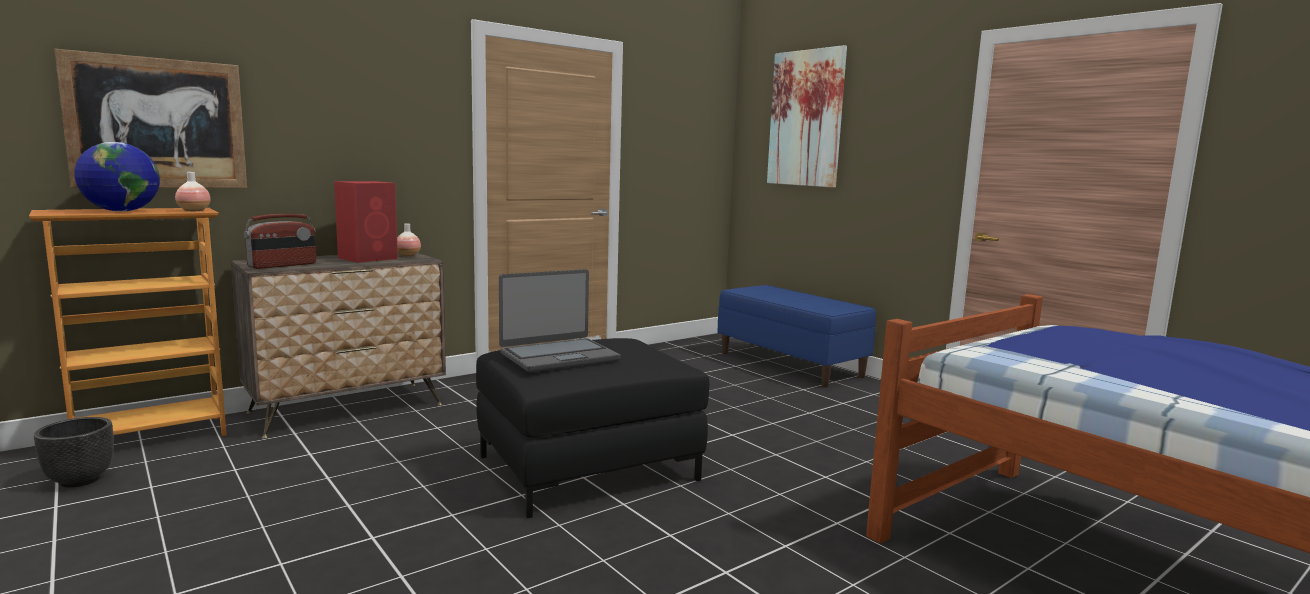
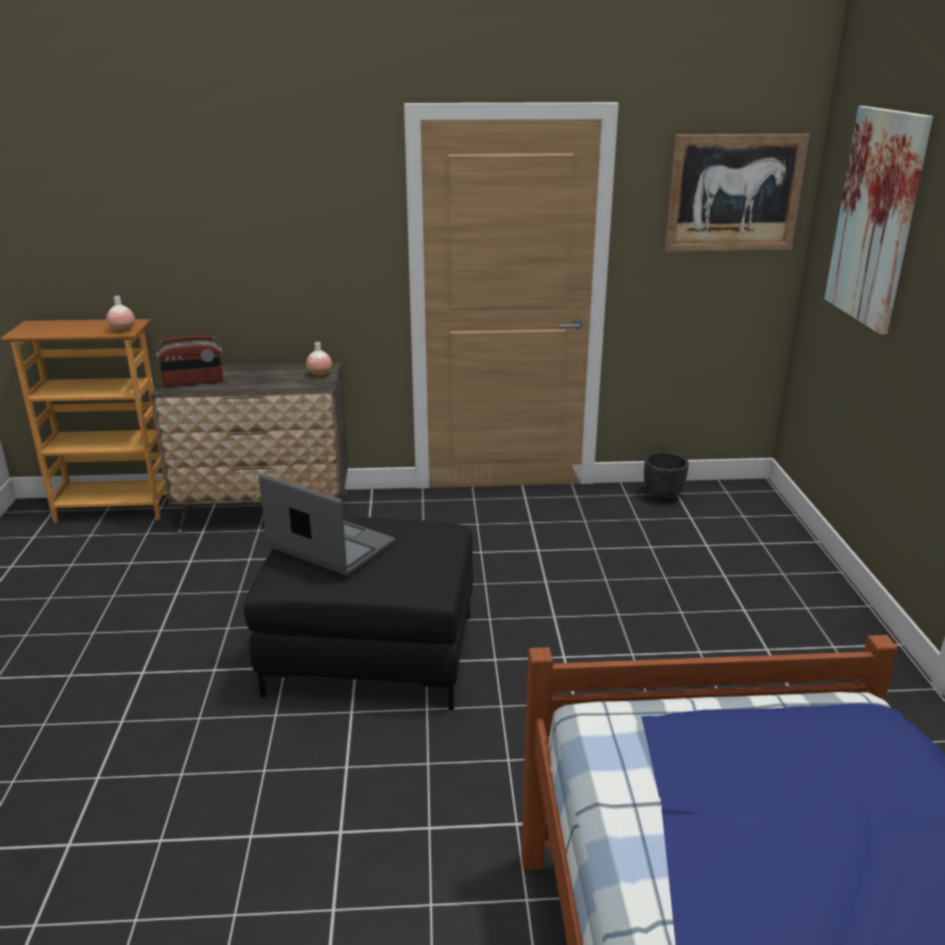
camera: 35 degrees right, 15 degrees up
(80, 480) = (42, 544): black planter -> black planter (662, 496)
(121, 211) = (71, 329): globe -> none
(157, 123) = (105, 245): picture -> picture (734, 193)
(369, 258) = (279, 376): red speaker -> none
(558, 356) = (330, 547): laptop -> laptop turned 150 degrees counterclockwise
(790, 364) = (785, 561): blue bench -> none

